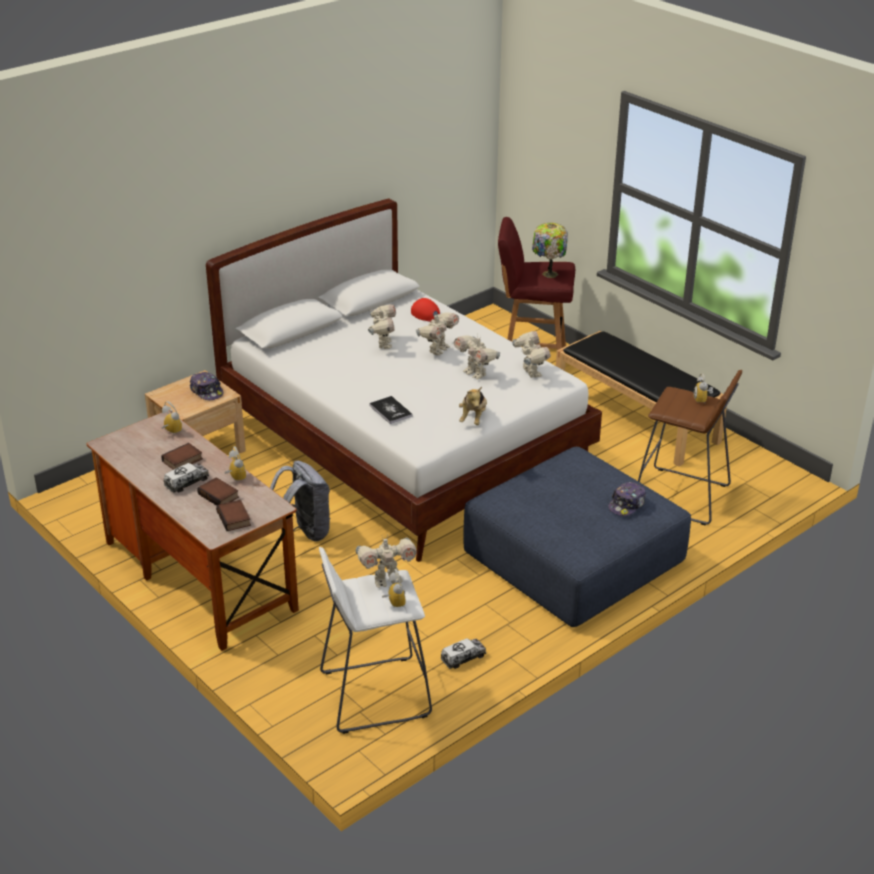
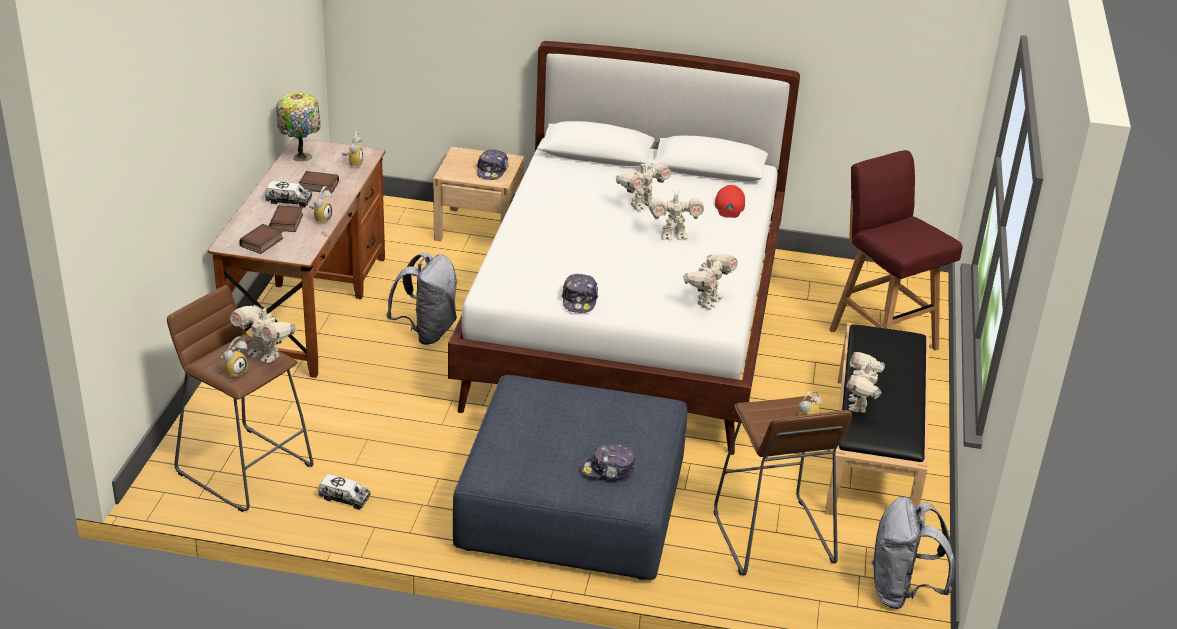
camera: 50 degrees right, 0 degrees up
(373, 694) = (245, 468): white stool -> brown stool
(390, 411) = (529, 252): book -> none
(473, 418) = (579, 300): plush toy -> cap
(476, 373) = (661, 272): toy robot -> toy robot (859, 405)
(548, 274) = (905, 236): table lamp -> table lamp (301, 156)
(772, 476) = (902, 592): none -> grey backpack

